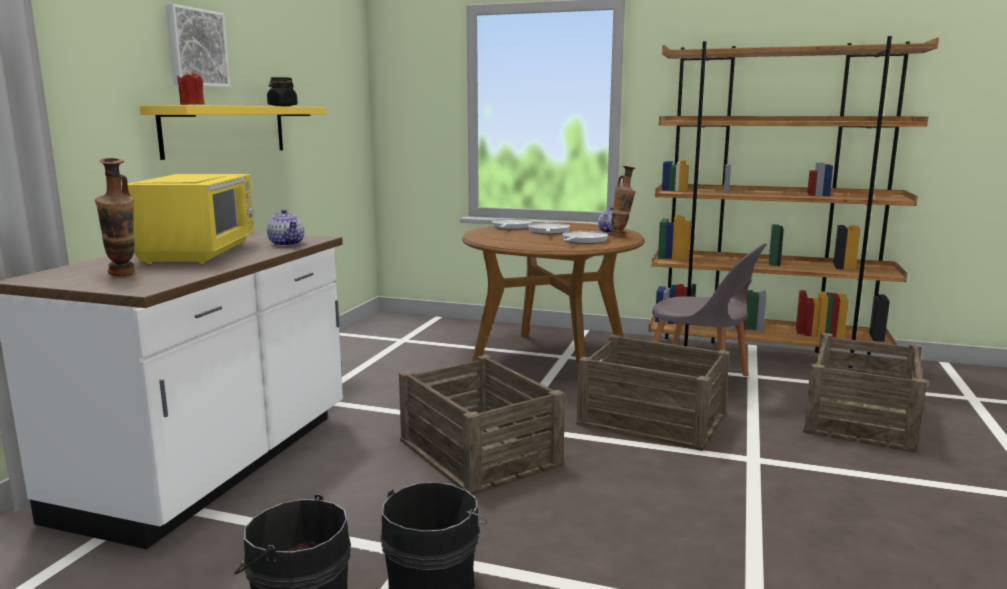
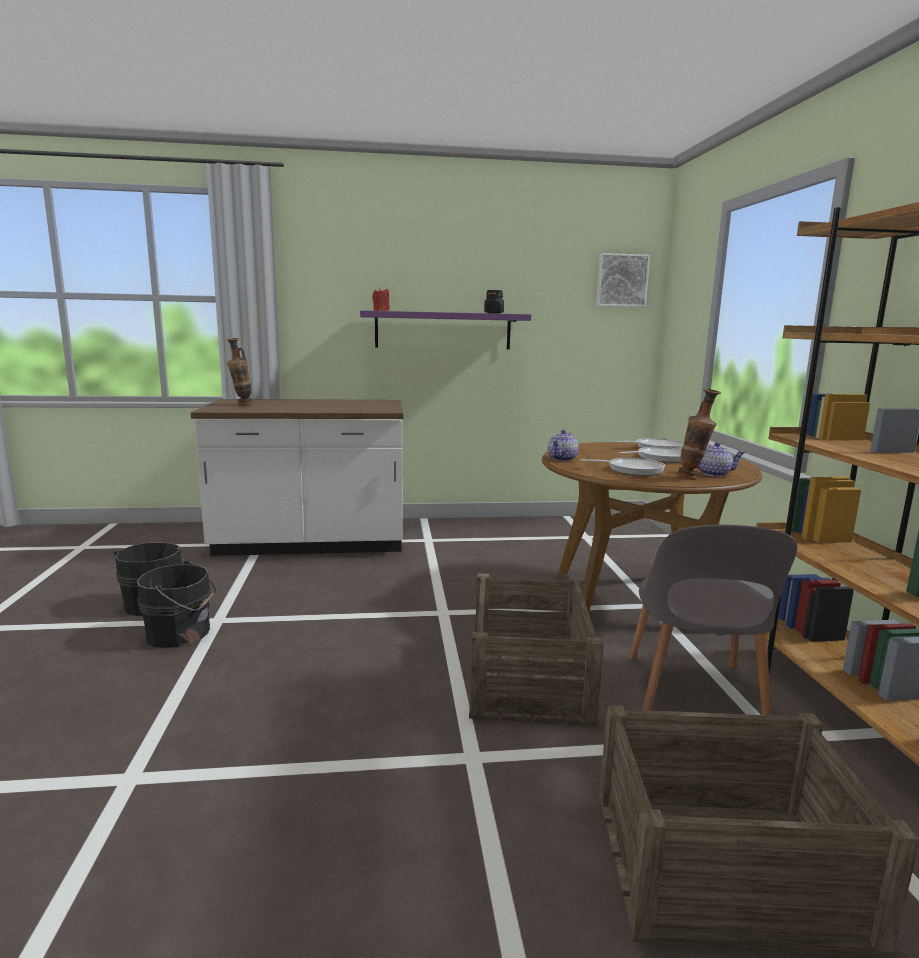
camera: 65 degrees right, 0 degrees up
(195, 48) = (419, 271): picture -> picture (621, 280)
(200, 253) = (315, 404): yellow microwave -> none
(225, 130) = (443, 330): yellow shelf -> purple shelf
(287, 244) = (360, 409): teapot -> teapot (562, 459)
(479, 452) = (383, 609): crate -> none

